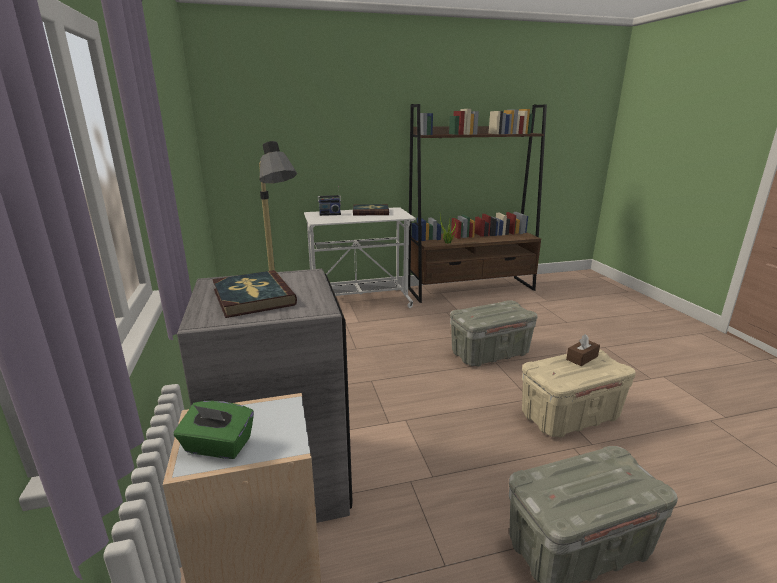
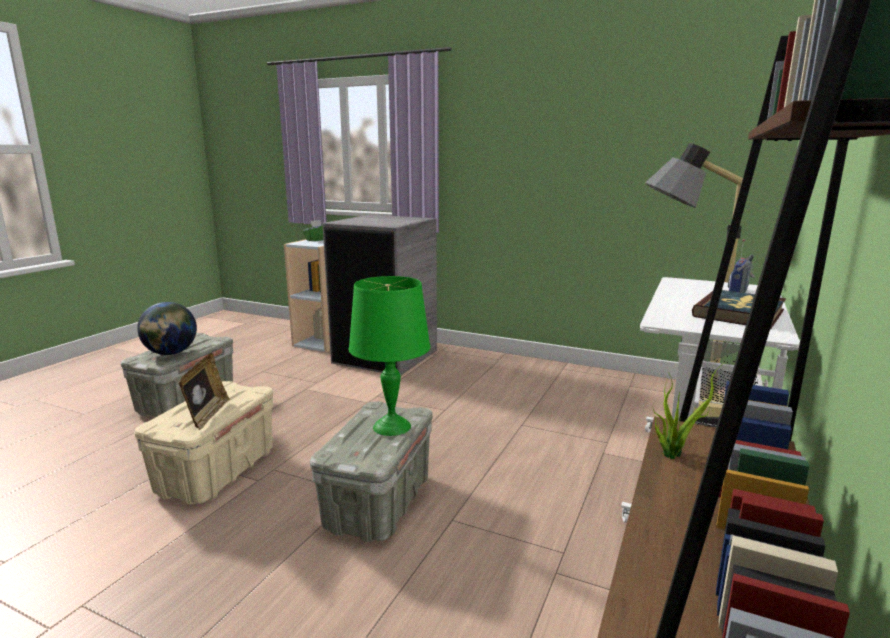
camera: 130 degrees right, 5 degrees down
(252, 297) = (381, 219): book -> none
(483, 310) = (392, 426): none -> green table lamp
(582, 358) = (207, 415): brown tissue box -> picture frame
(604, 471) = (171, 353): none -> globe

